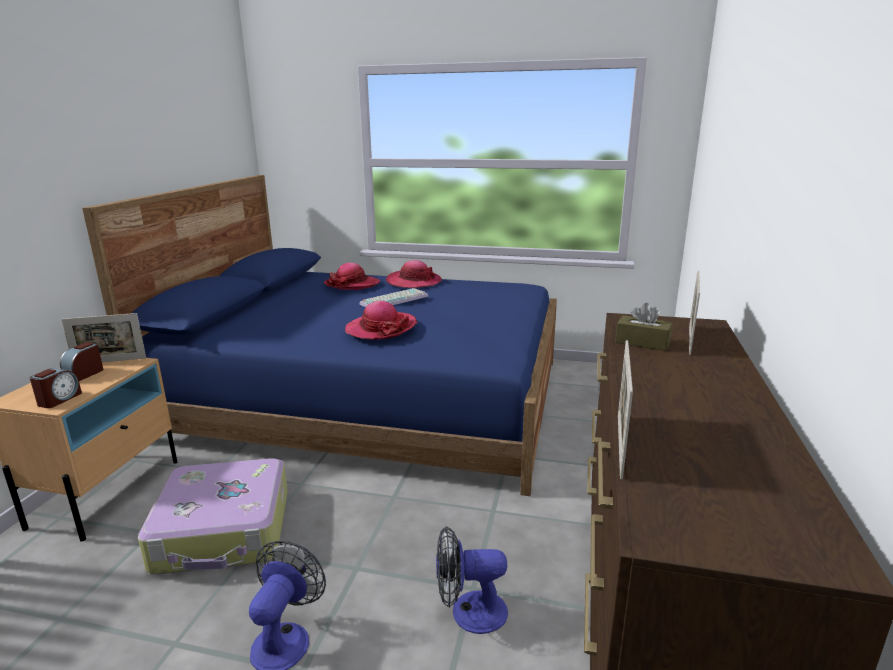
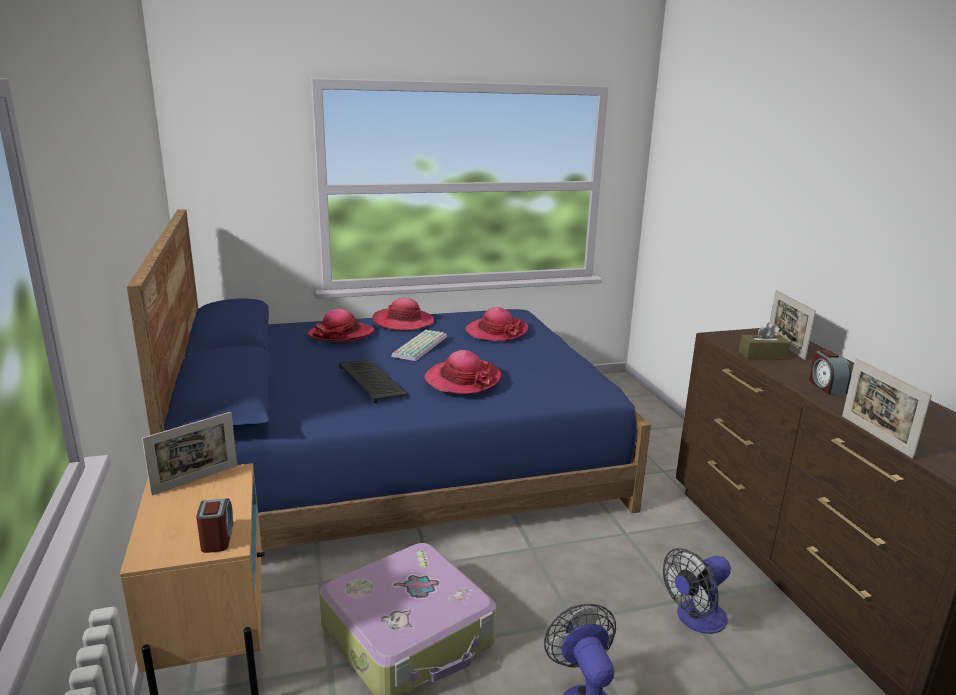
camera: 30 degrees left, 0 degrees up
(84, 374) = (192, 502): alarm clock -> alarm clock (826, 386)
(315, 319) = (373, 382): none -> keyboard
(478, 298) = (496, 331): none -> hat

